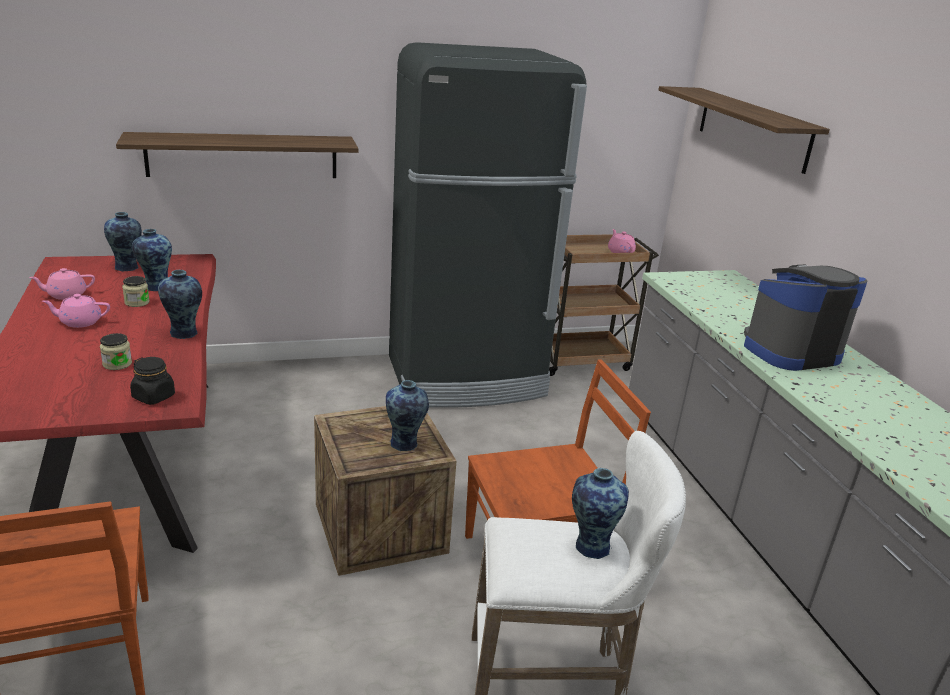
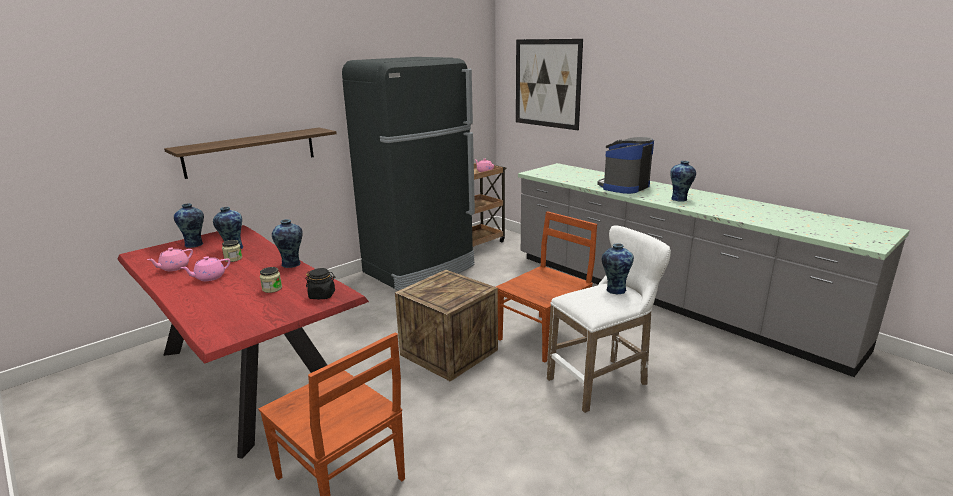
camera: 25 degrees left, 5 degrees down
(405, 444) = (462, 289): vase -> vase (680, 199)
(752, 128) = (547, 83): shelf -> picture

